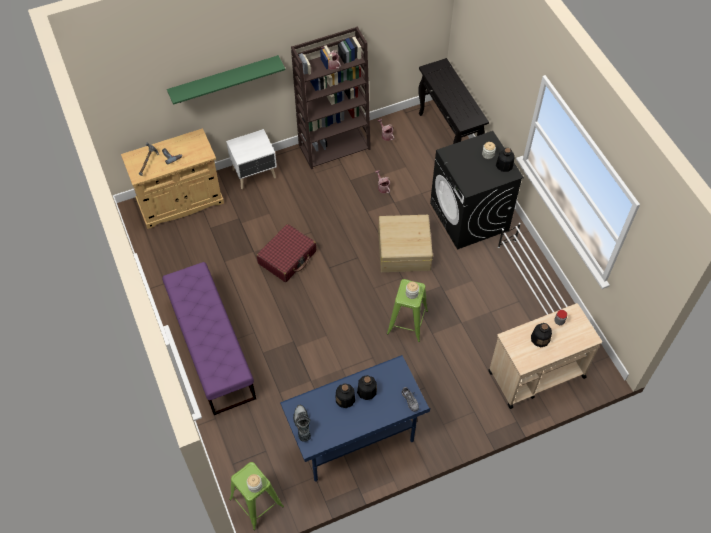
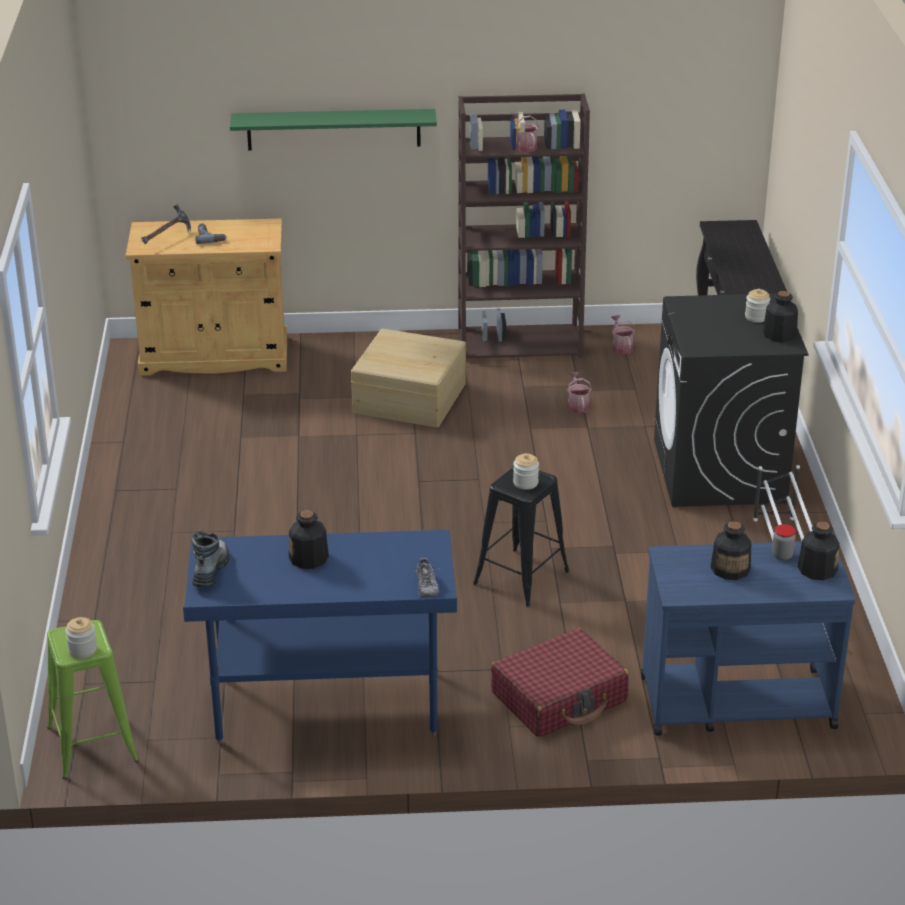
camera: 20 degrees right, 25 degrees down
(211, 347) = (149, 532): purple bench -> none
(255, 174) = (361, 349): white nightstand -> none
(287, 257) = (352, 454): red suitcase -> red suitcase (559, 697)
(366, 391) = (354, 557): bottle -> bottle (816, 569)
(403, 250) = (569, 488): beige storage box -> beige storage box (408, 397)
(407, 322) = (522, 577): green stool -> black stool
(536, 374) = (735, 702): beige cart -> blue cart

